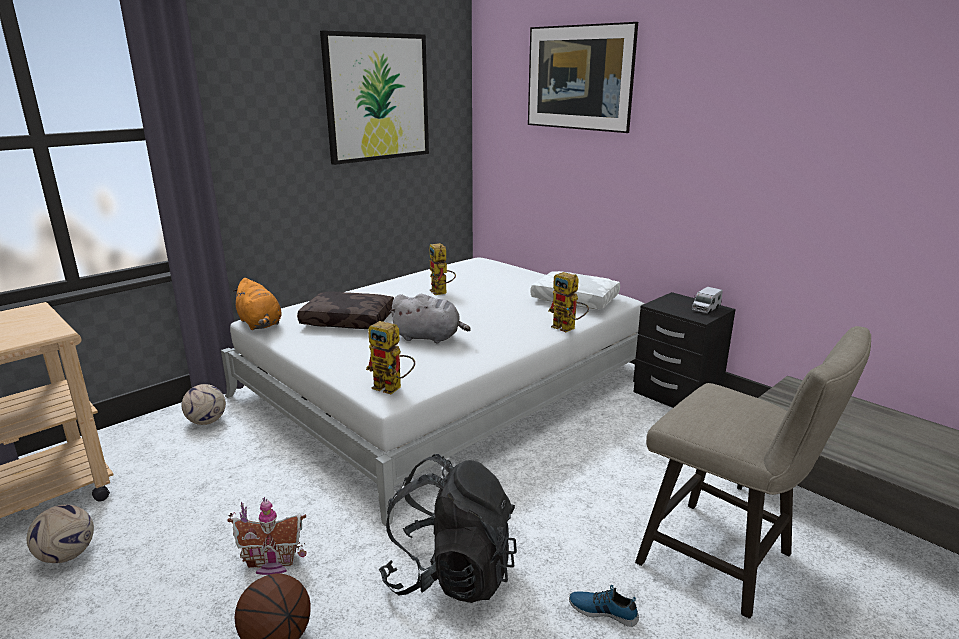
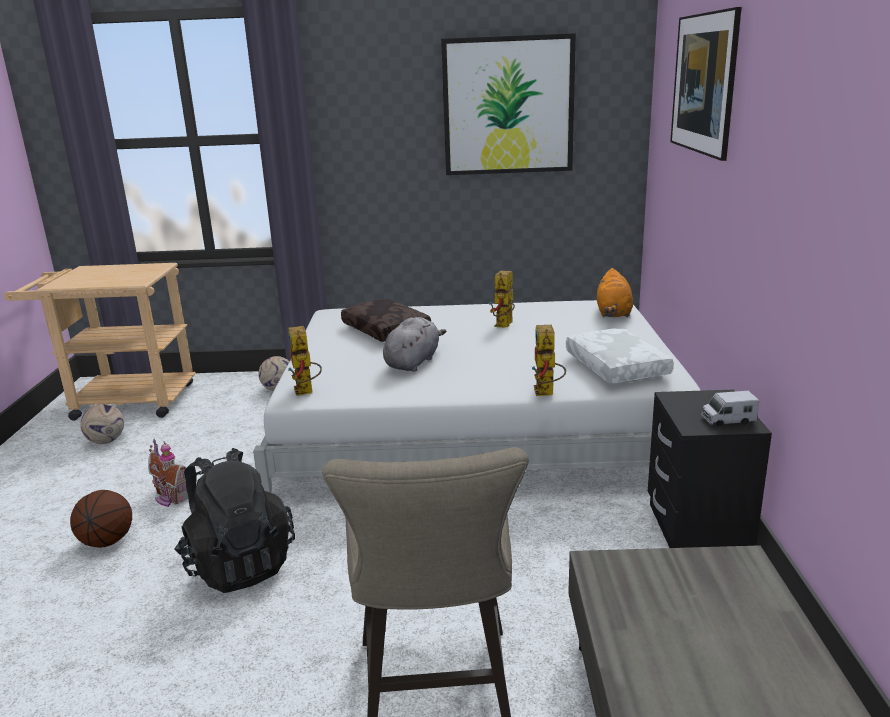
camera: 45 degrees right, 0 degrees up
(260, 324) = (327, 316): orange plush toy -> orange plush toy (613, 313)
(429, 337) = (413, 362): grey plush toy -> grey plush toy turned 120 degrees counterclockwise
(603, 610) = (280, 654): shoe -> none

